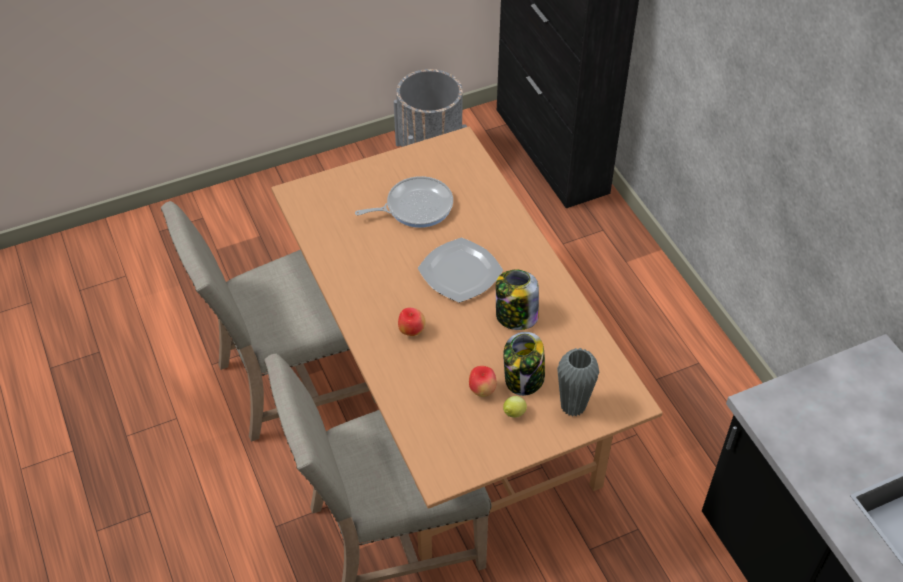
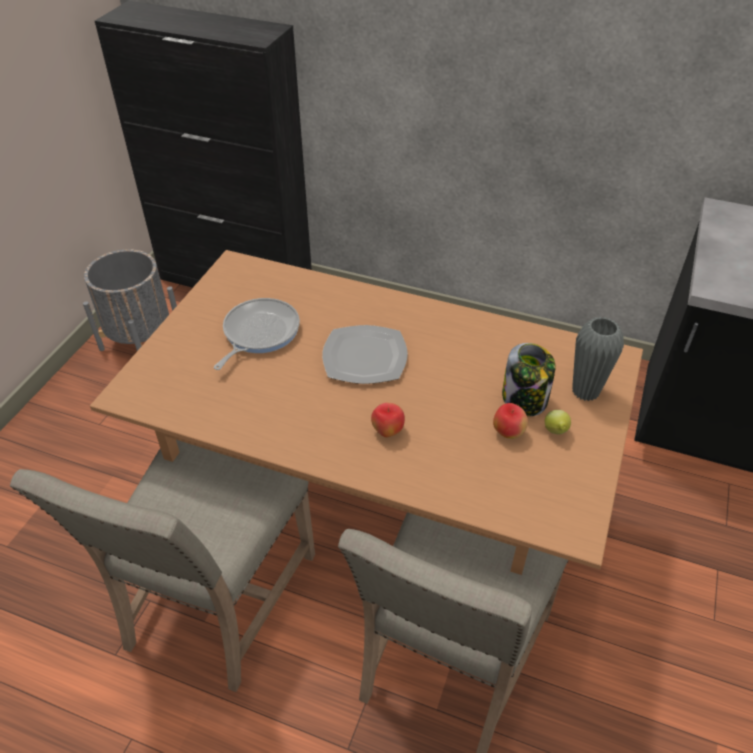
camera: 45 degrees left, 5 degrees down
(515, 316) = (453, 358): jar -> none

